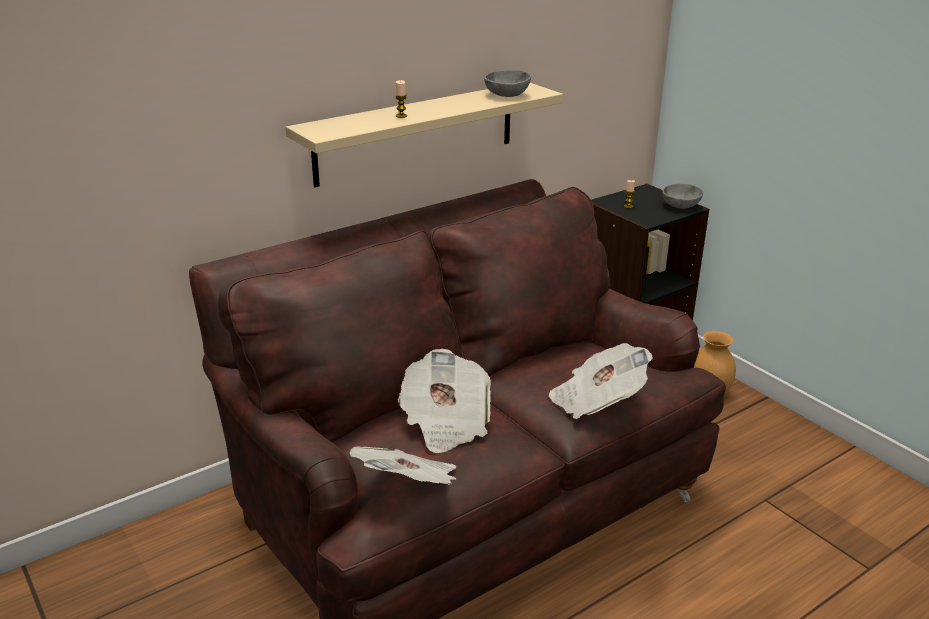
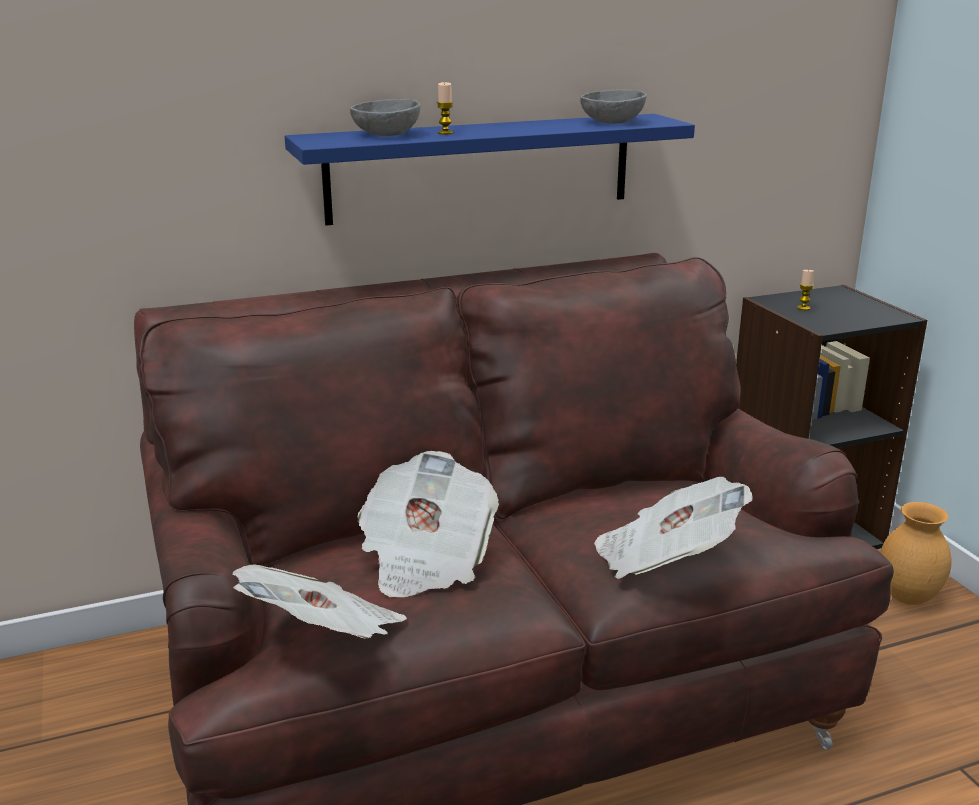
camera: 15 degrees right, 5 degrees down
(416, 133) = (481, 168): beige shelf -> blue shelf
(681, 206) = (883, 313): grey bowl -> grey bowl (386, 135)

